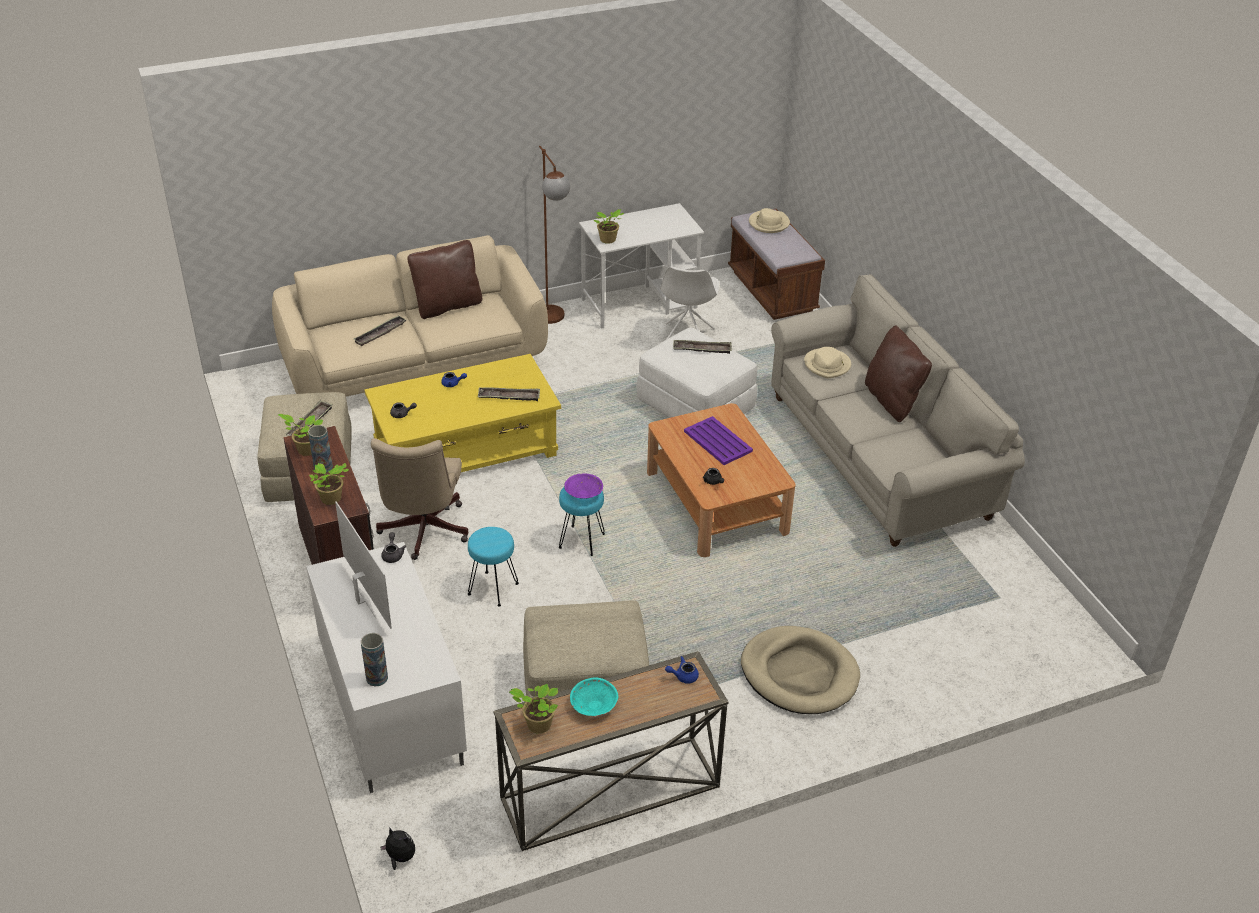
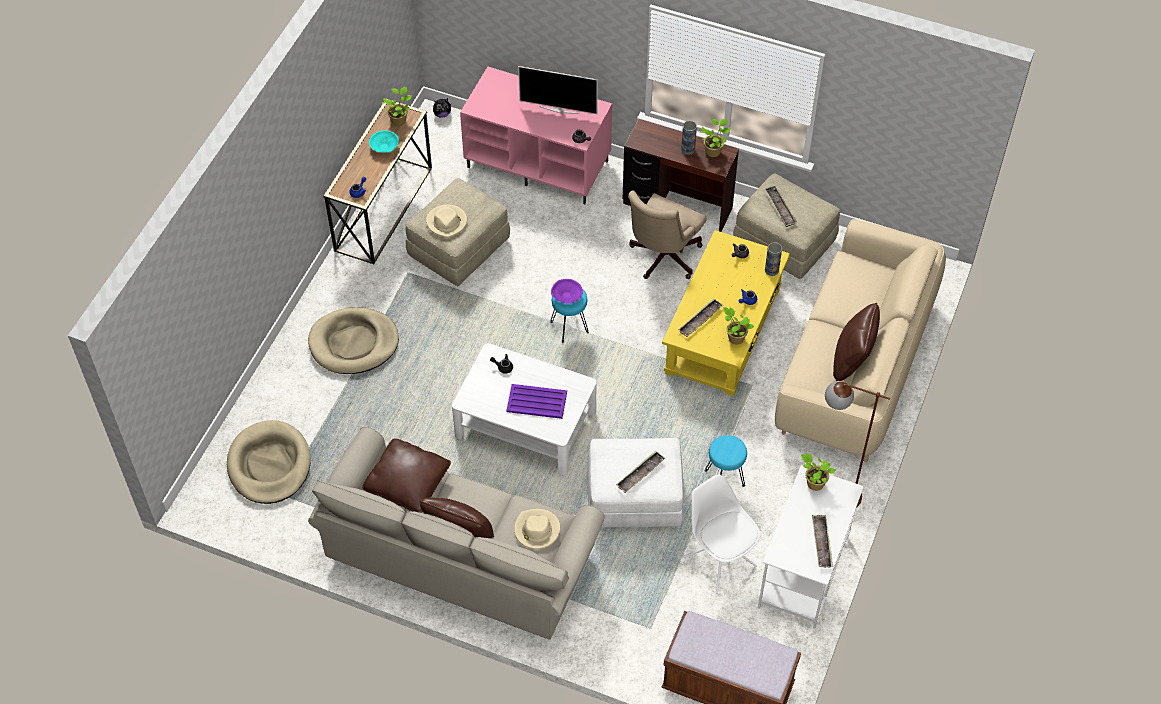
camera: 135 degrees right, 15 degrees up
(331, 499) = (653, 137): potted plant -> potted plant (735, 338)
(377, 678) = (498, 84): vase -> vase (771, 270)
(380, 333) = (851, 298): tray -> tray (821, 543)
(389, 706) = (539, 163): white tv stand -> pink tv stand
(422, 532) = (662, 258): beige office chair -> beige office chair turned 105 degrees counterclockwise
(493, 588) = (576, 259): turquoise stool -> turquoise stool (724, 479)
(717, 502) = (525, 423): brown coffee table -> white coffee table
(769, 223) = (756, 664): beige hat -> beige hat (447, 222)
(899, 452) = (408, 482): none -> brown pillow
(990, 628) = (269, 465): none -> beige dog bed

